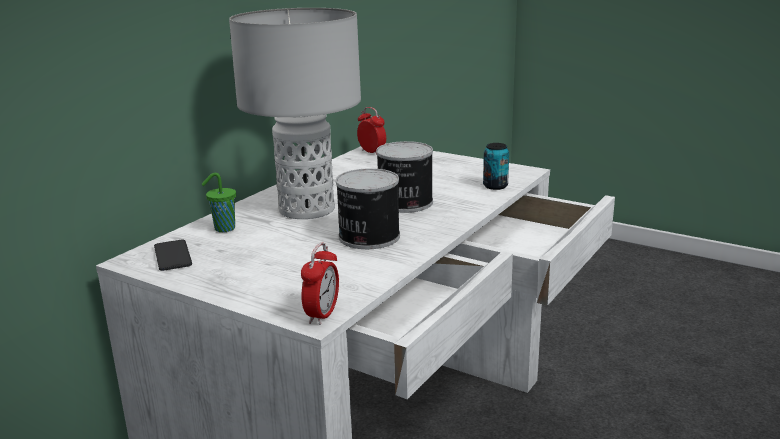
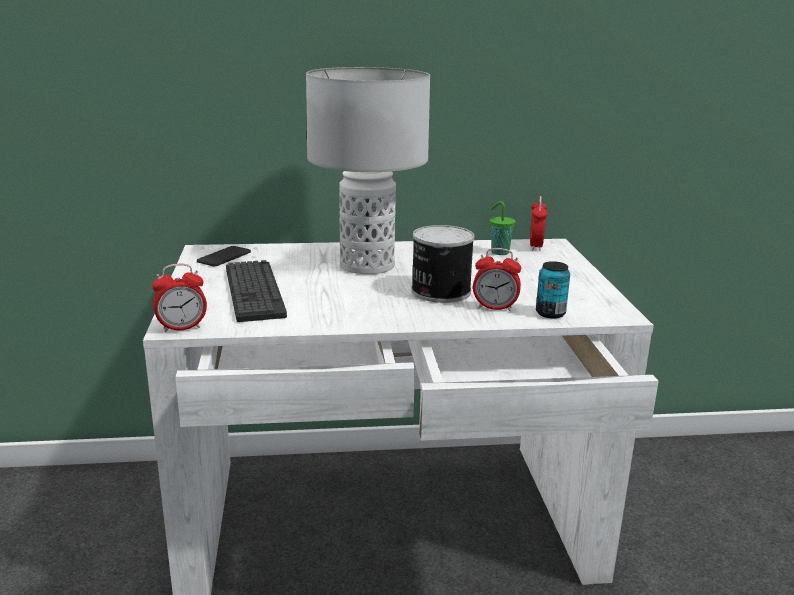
camera: 50 degrees right, 0 degrees up
(223, 229) = (289, 254): green cup -> green cup (499, 252)
(287, 264) = (254, 291): none -> keyboard
(367, 237) = (344, 300): can -> none
(462, 197) = (495, 308): none -> alarm clock

